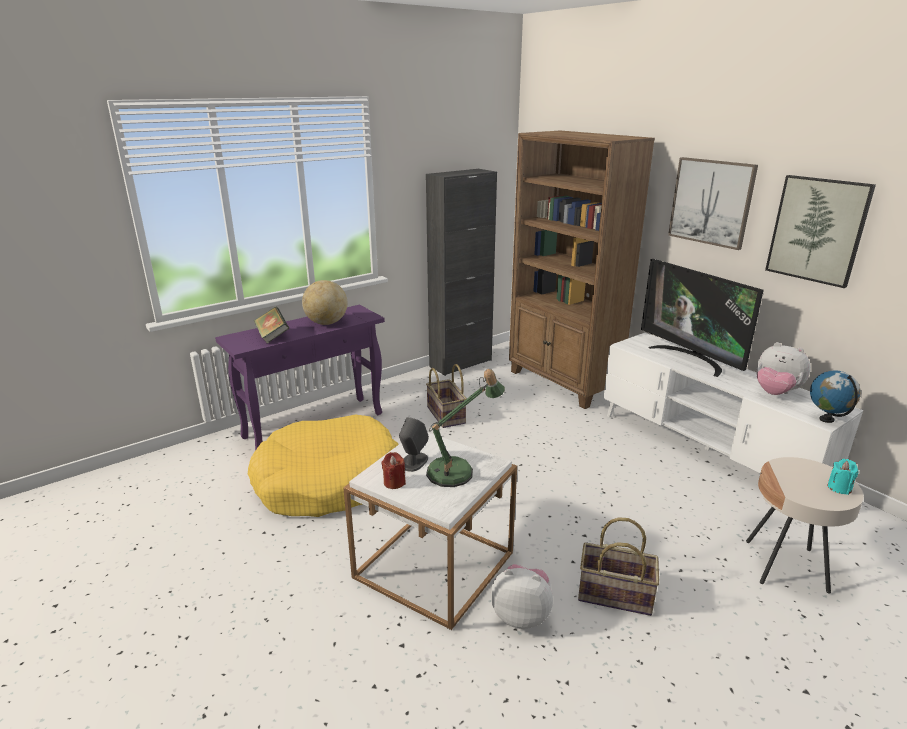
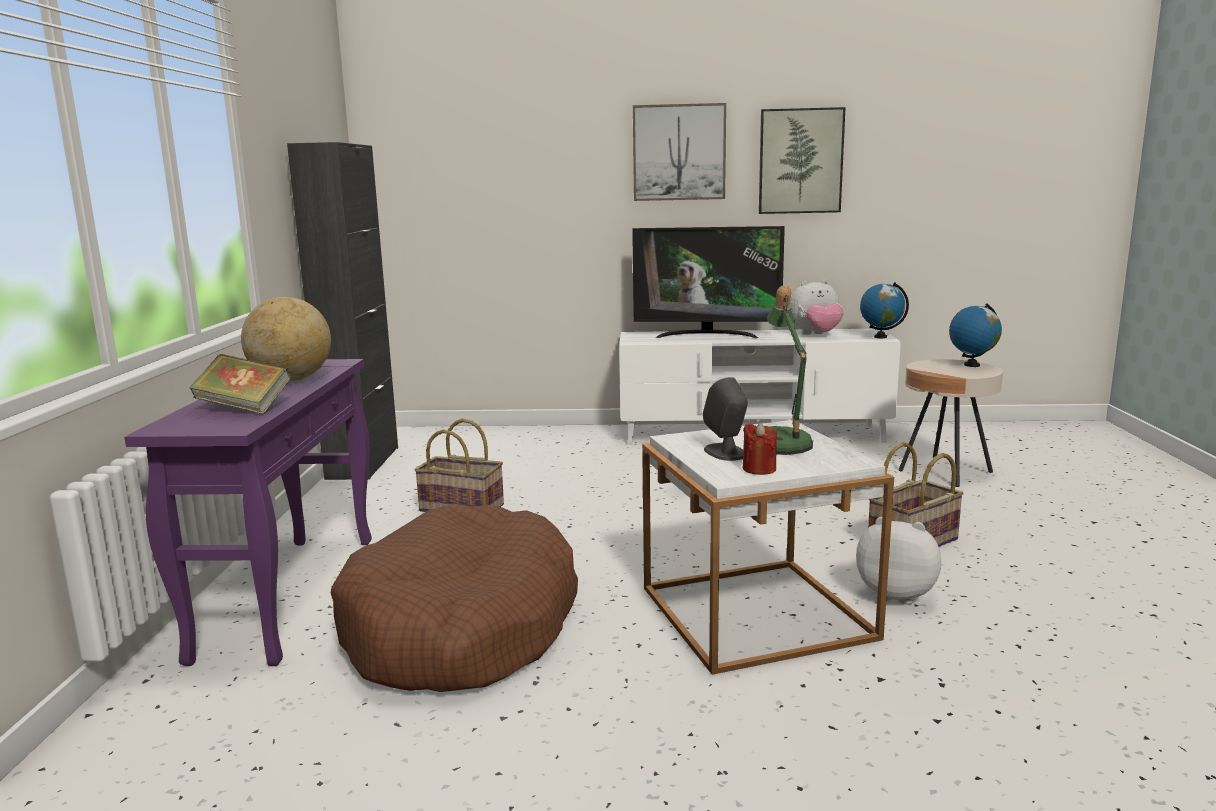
camera: 50 degrees left, 10 degrees down
(328, 481) = (461, 627): yellow dog bed -> brown dog bed
(521, 614) = (897, 594): plush toy -> plush toy turned 60 degrees clockwise
(563, 383) = (527, 438): brown bookcase -> none
(839, 488) = (971, 365): turquoise candle -> globe

